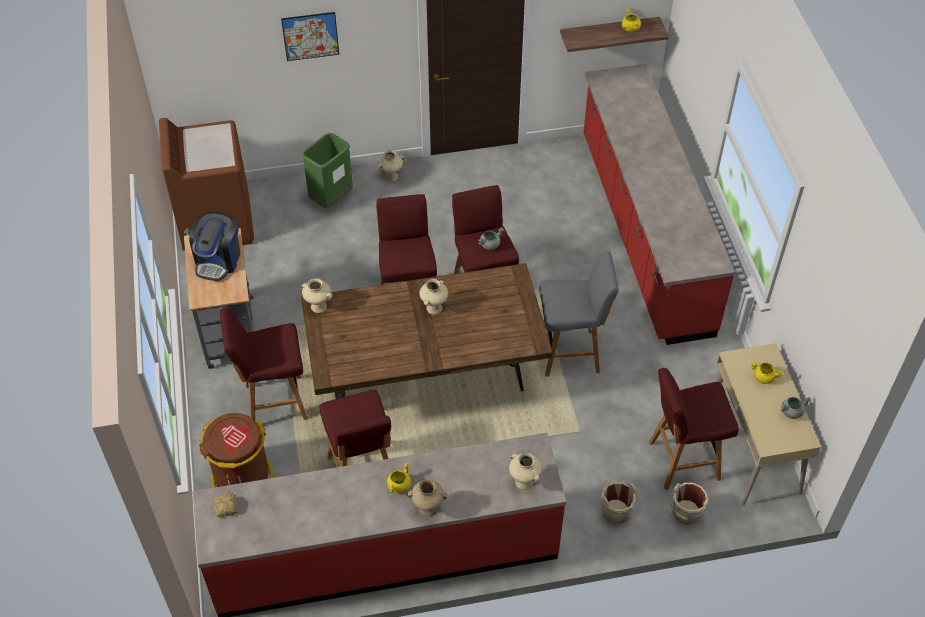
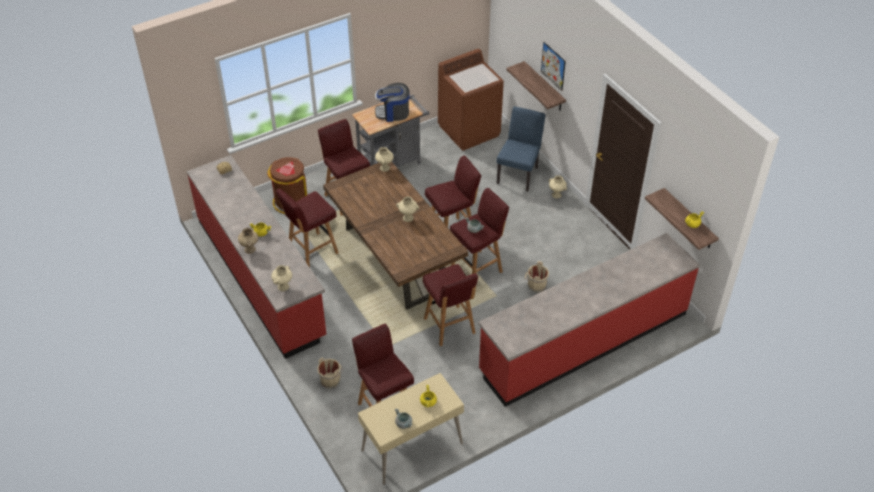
camera: 70 degrees right, 5 degrees down
(299, 76) = (544, 87): none -> shelf
(331, 199) = (519, 173): green trash can -> blue chair
(571, 353) = (449, 327): grey stool -> red stool
(685, 513) = (343, 419): beige bucket -> beige bucket (535, 285)

